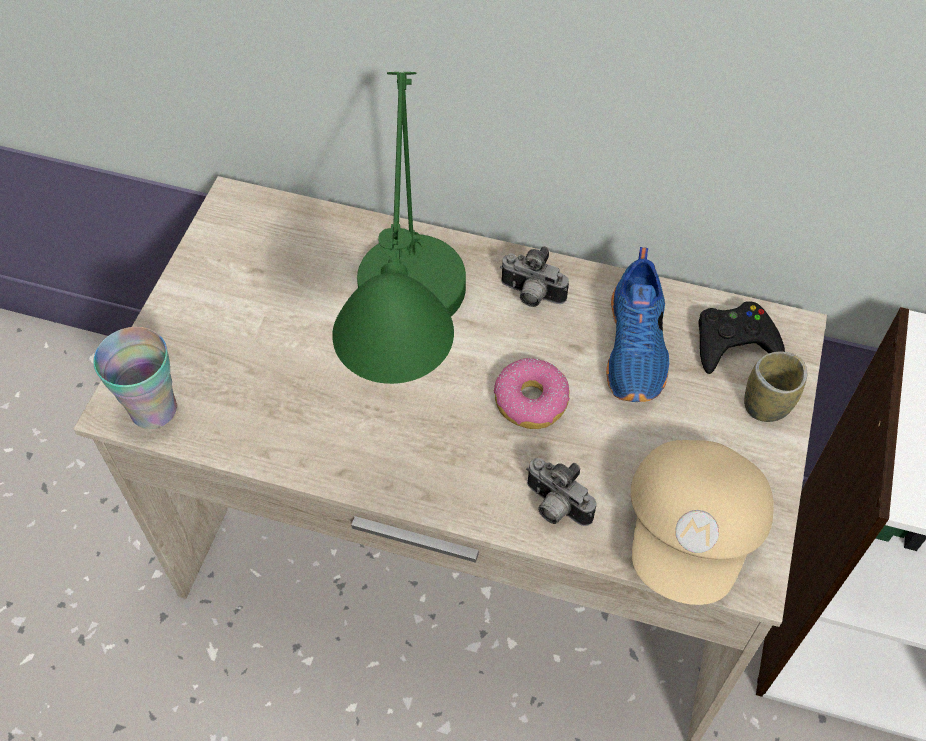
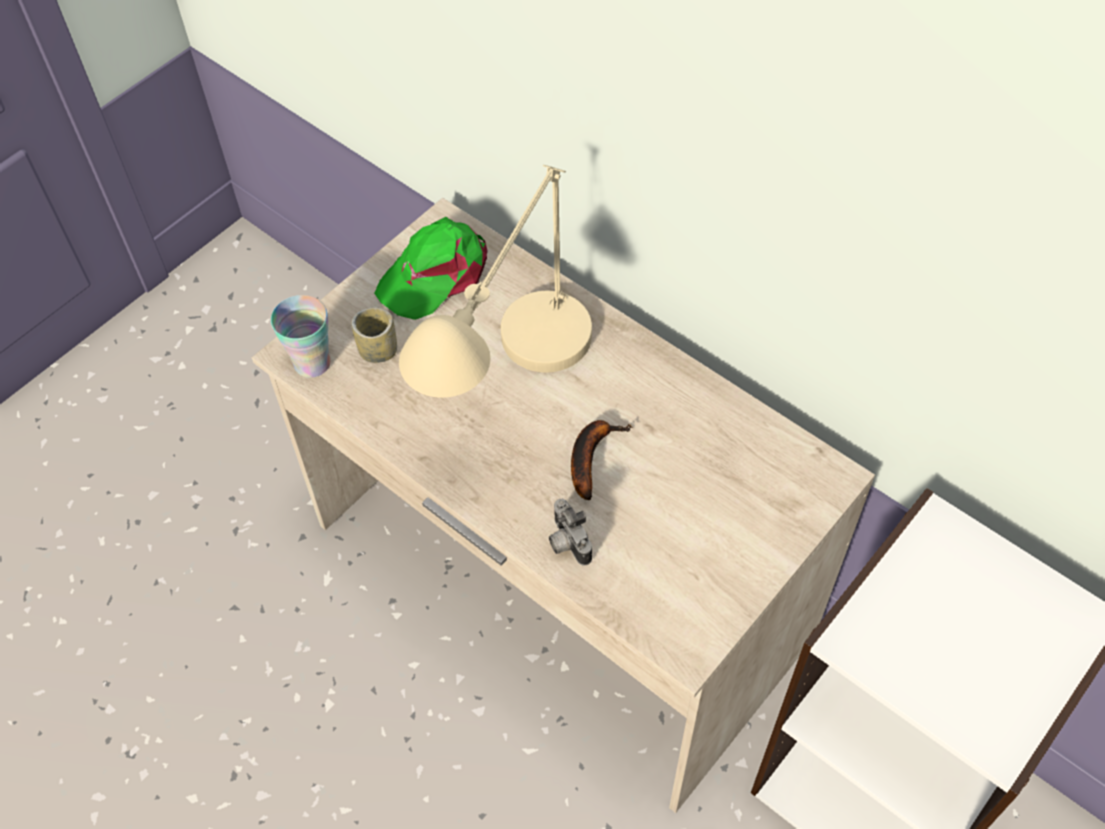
camera: 25 degrees right, 0 degrees up
(253, 261) = (436, 274): none -> green cap
(410, 367) = (513, 398): green table lamp -> beige table lamp
(530, 296) = (636, 374): camera -> none
(530, 401) = (591, 456): donut -> banana
(637, 347) = (699, 445): blue shoe -> none
(693, 532) = (663, 602): beige cap -> none
(734, 342) = (781, 469): black game controller -> none
(766, 405) = (779, 528): cup -> cup (378, 351)

